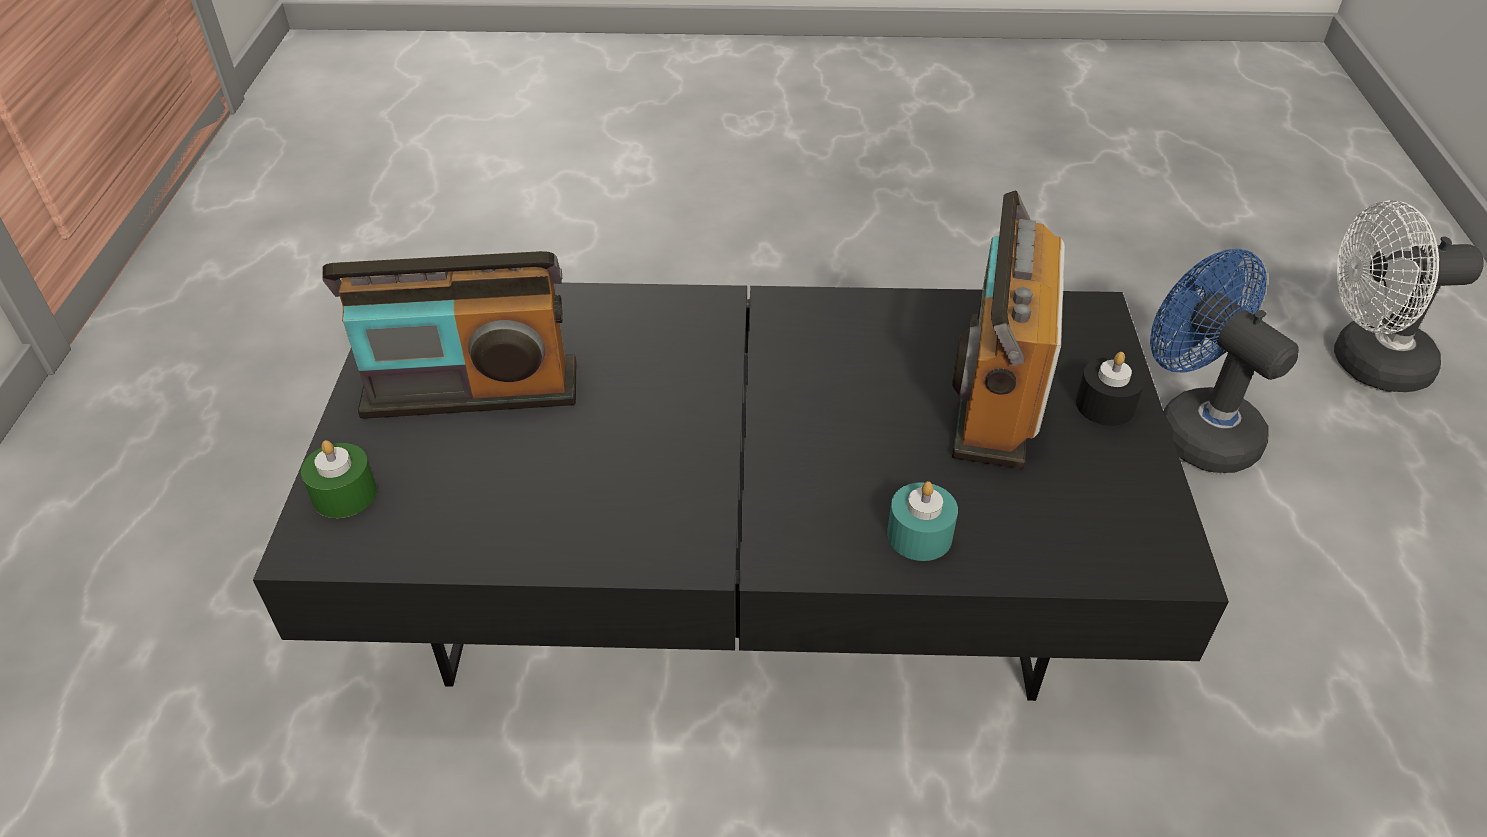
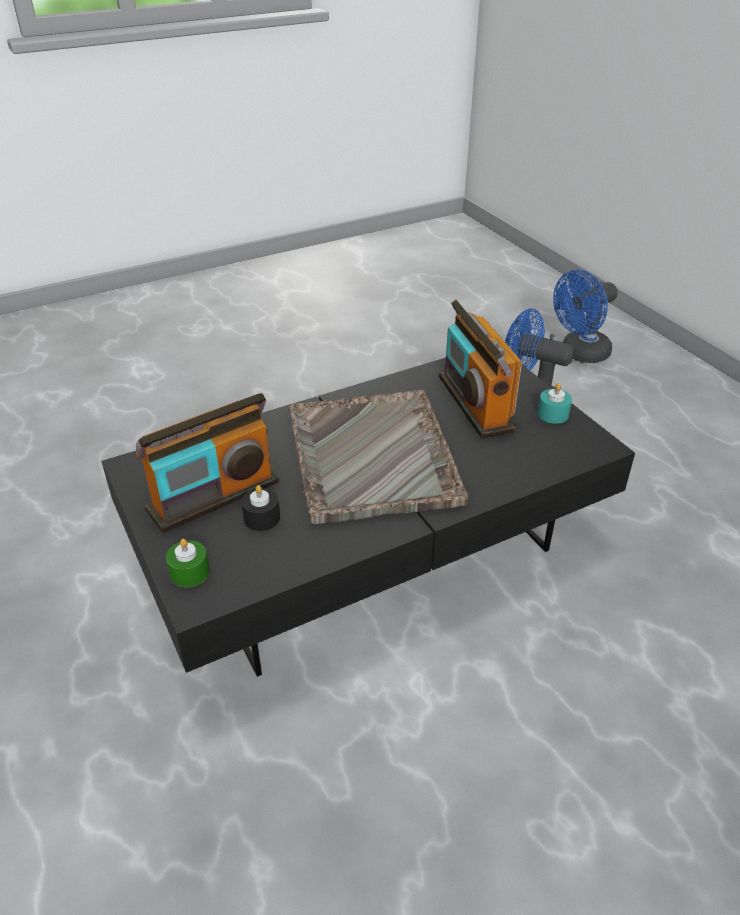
camera: 30 degrees left, 5 degrees down
(744, 421) = (372, 458): none -> grey tray
(919, 535) = (495, 476): turquoise candle -> turquoise candle (553, 414)
(1105, 405) = (526, 393): black candle -> black candle (262, 518)
(1365, 364) = (579, 354): white fan -> blue fan

